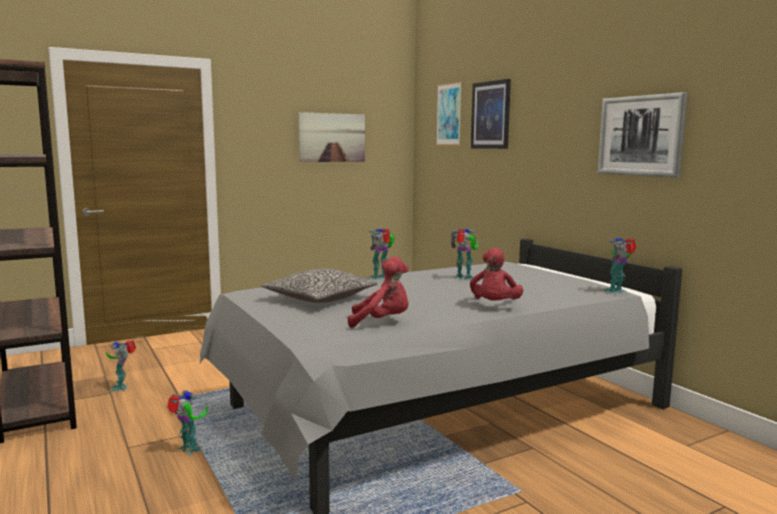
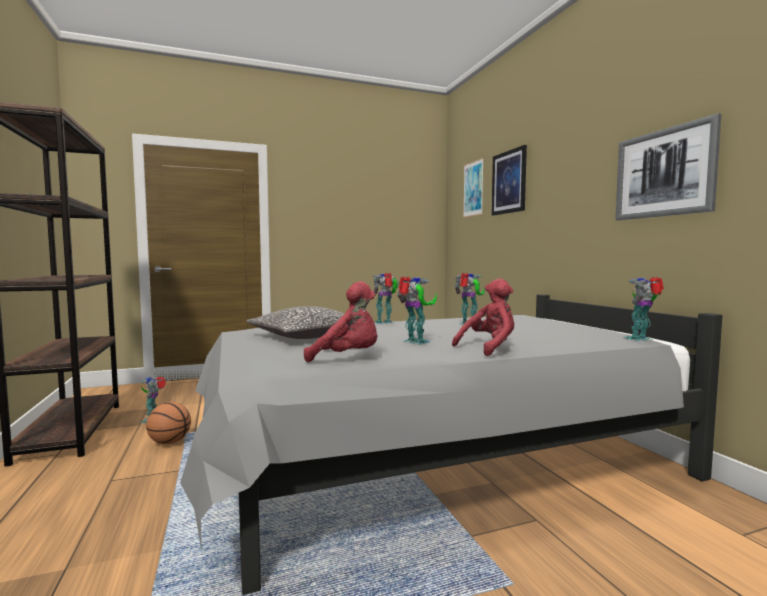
camera: 10 degrees right, 5 degrees down
(160, 409) = (169, 442): none -> basketball
(189, 450) = (164, 488): toy robot -> toy robot (415, 342)
(332, 137) = (372, 212): picture -> none
(494, 306) = (489, 348): red plush toy -> red plush toy turned 150 degrees counterclockwise

